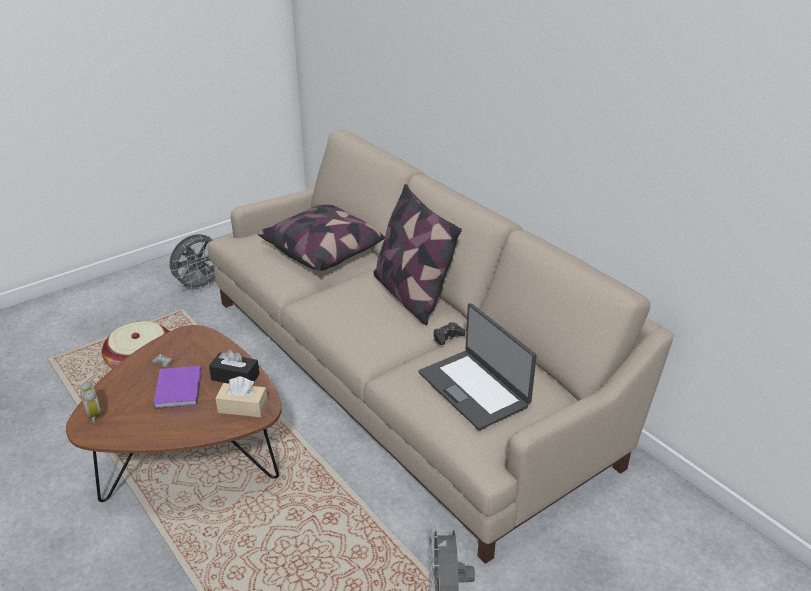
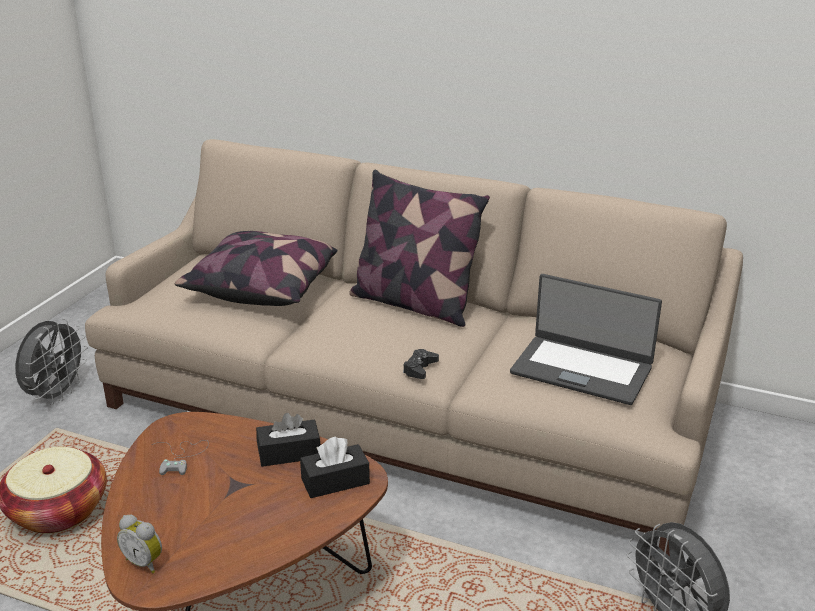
camera: 30 degrees left, 5 degrees down
(179, 388) = (229, 490): purple book -> none
(242, 407) = (335, 481): beige tissue box -> black tissue box
(447, 337) = (495, 332): black game controller -> black game controller (420, 368)

